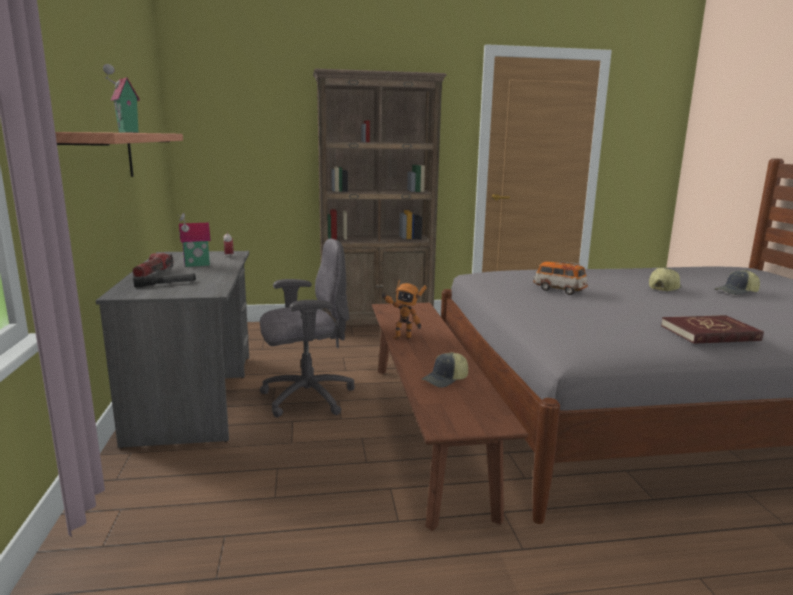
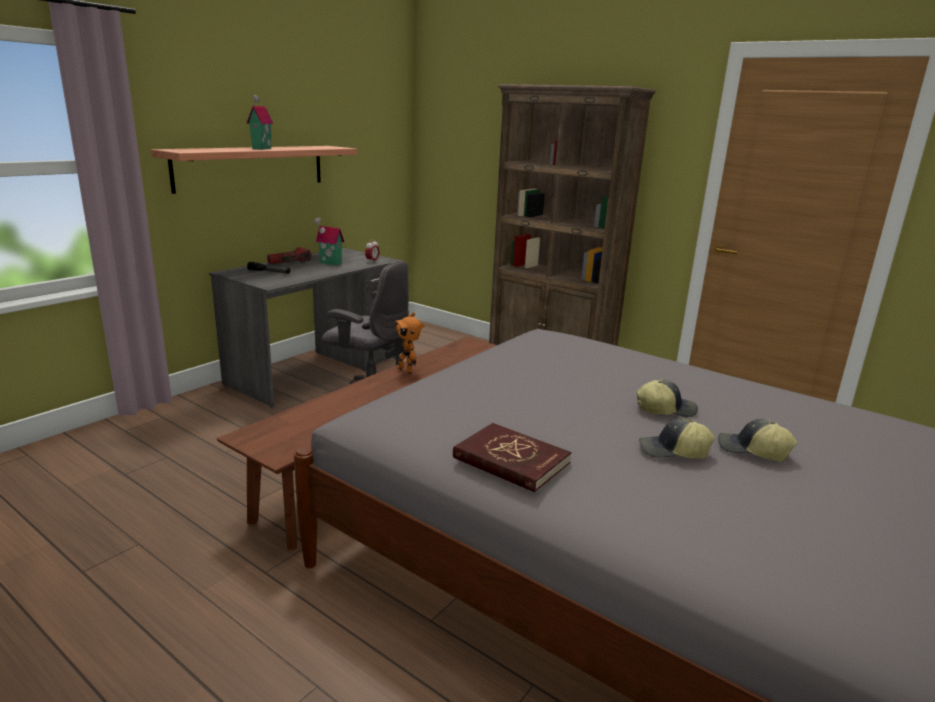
camera: 45 degrees right, 5 degrees up
(445, 380) = (338, 411): cap -> cap (673, 452)
(559, 290) = (535, 368): toy car -> none

